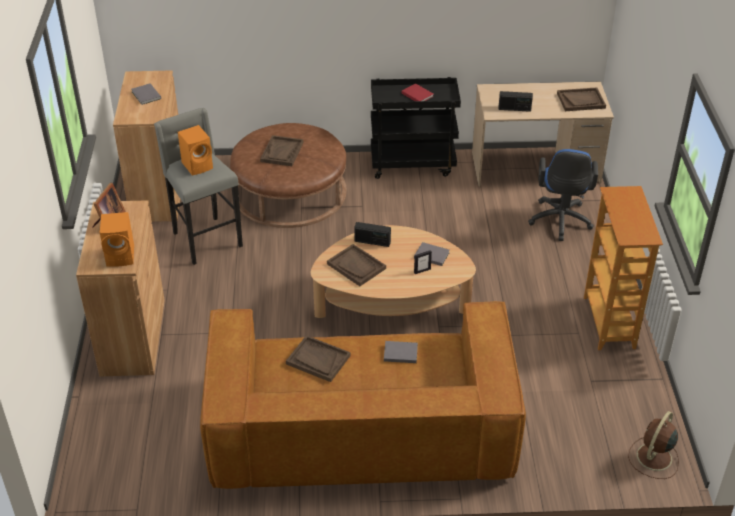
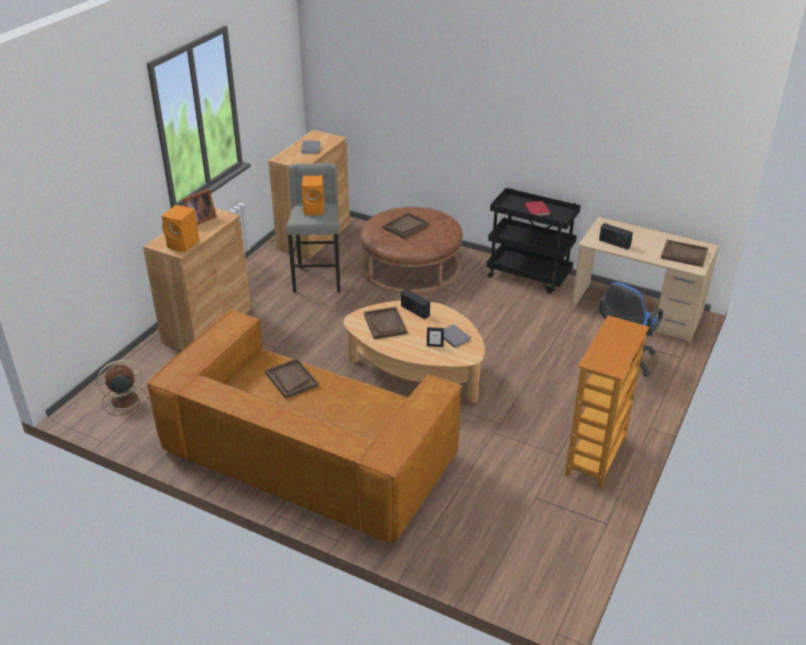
camera: 30 degrees right, 5 degrees down
(399, 353) = (358, 398): grey book -> none
(653, 458) = (537, 585): brown fan -> brown fan (123, 400)

